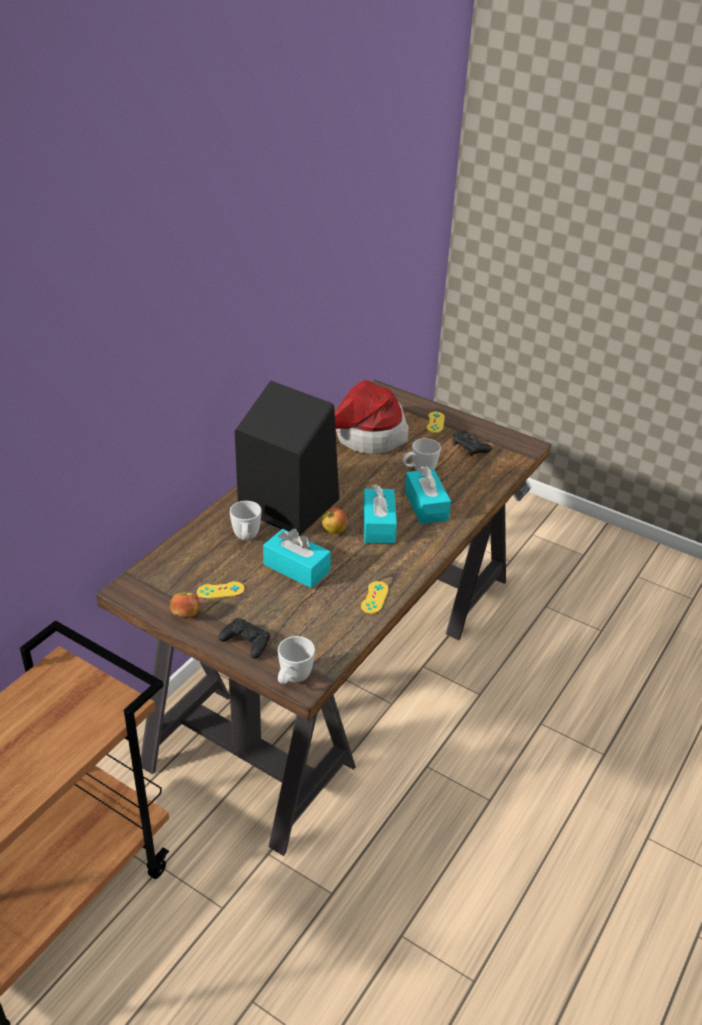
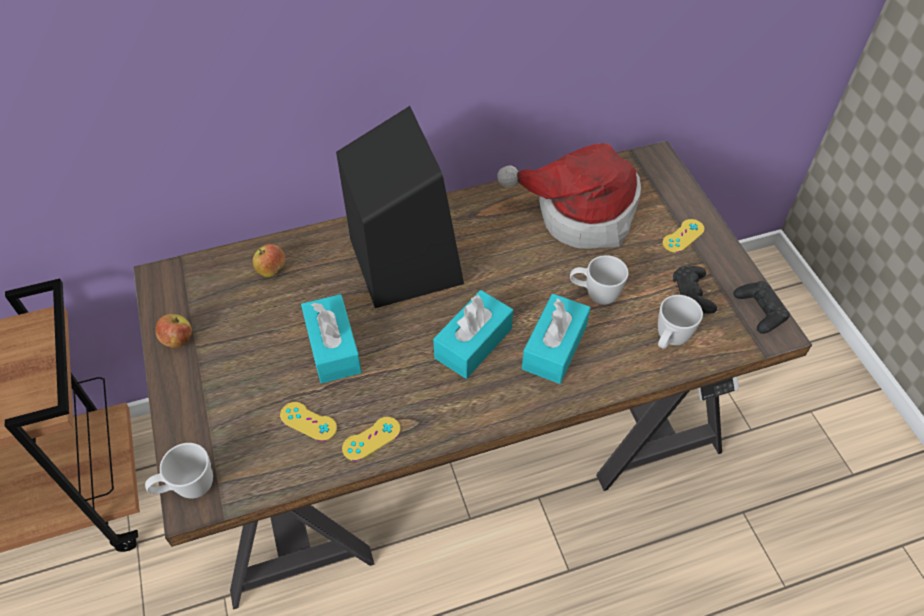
camera: 40 degrees right, 15 degrees up
(220, 590) = (235, 330): yellow game controller -> yellow game controller (308, 421)
(246, 538) = (322, 280): white mug -> white mug (669, 341)
(246, 642) = (194, 410): black game controller -> black game controller (760, 310)
(334, 530) = (418, 322): apple -> apple (271, 270)

